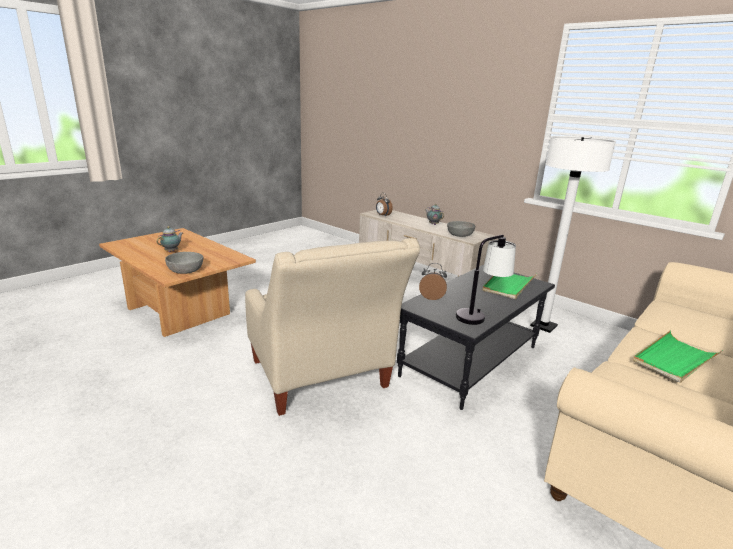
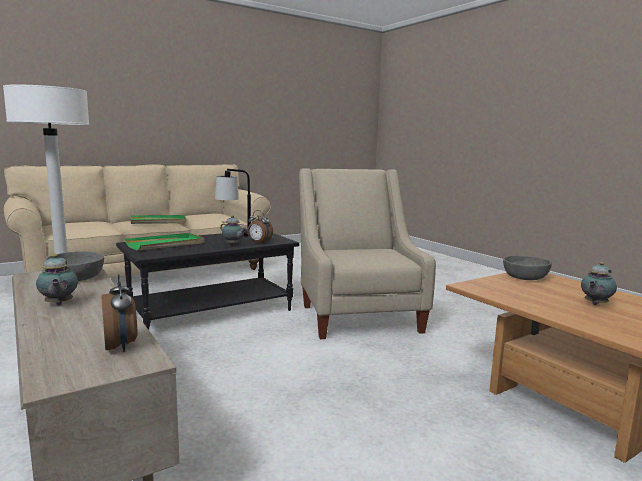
camera: 165 degrees left, 10 degrees down
(452, 291) = (233, 244): none -> teapot

